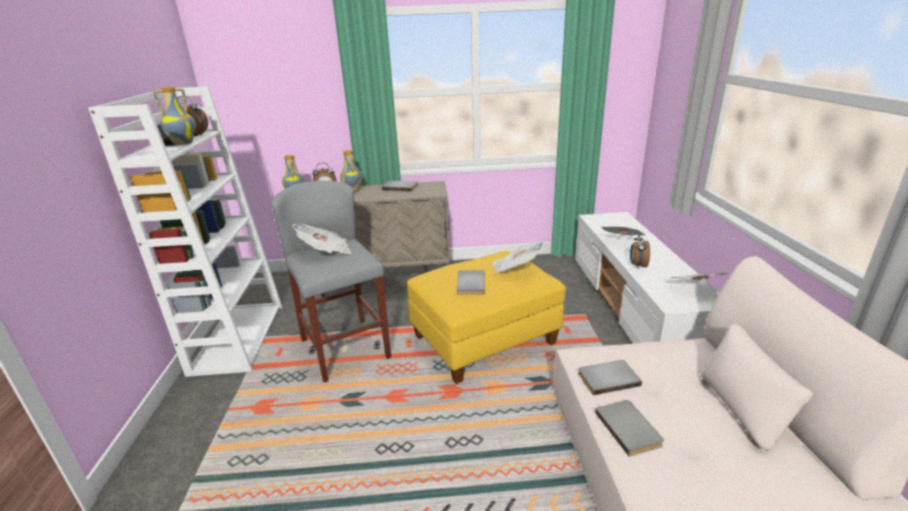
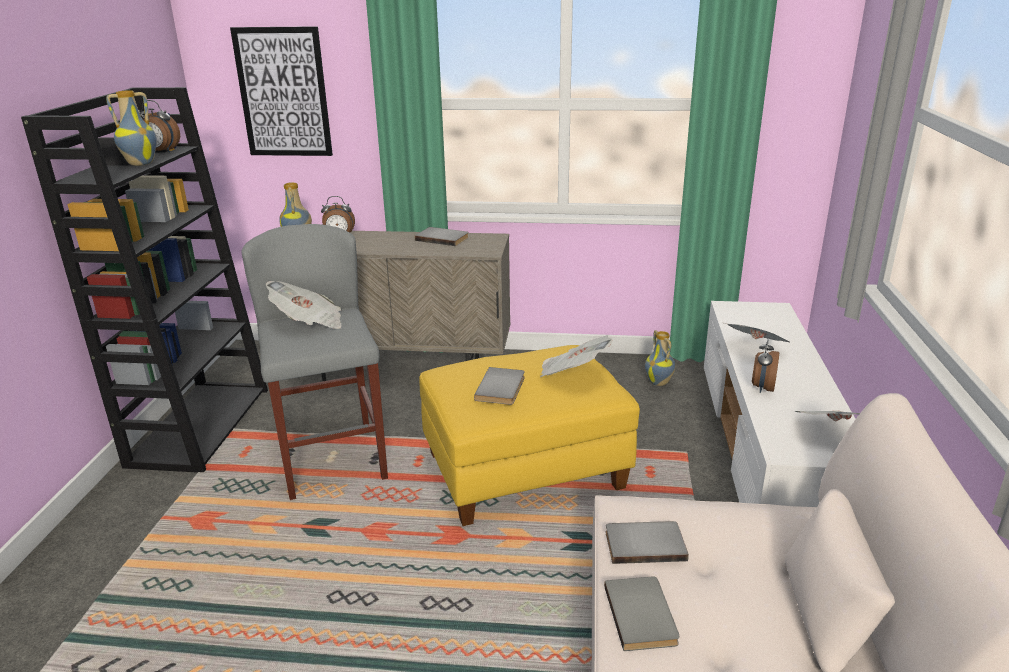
camera: 10 degrees right, 0 degrees up
(238, 337) = (200, 425): white bookcase -> black bookcase
(274, 91) = (283, 93): none -> picture
(354, 191) = (377, 238): vase -> vase (659, 382)

